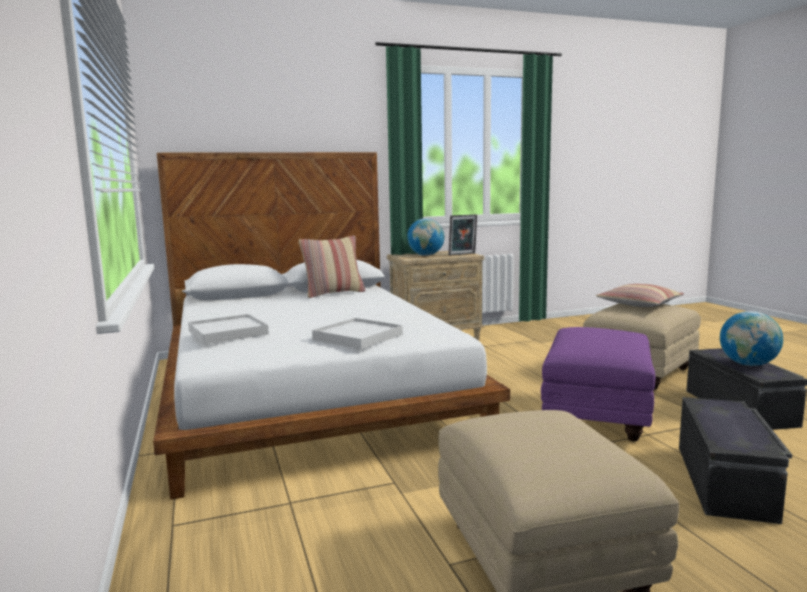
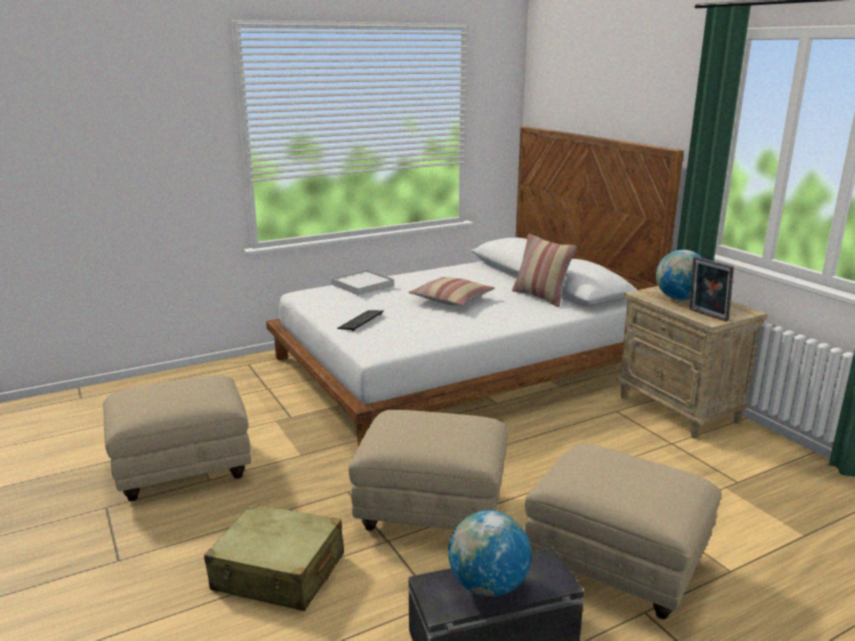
camera: 80 degrees right, 10 degrees up
(358, 337) = (361, 321): white tray -> keyboard
(596, 416) = (433, 512): purple ottoman -> beige ottoman
(639, 304) = (635, 473): pillow -> pillow (451, 299)
(726, 481) = (279, 572): black storage box -> beige suitcase

